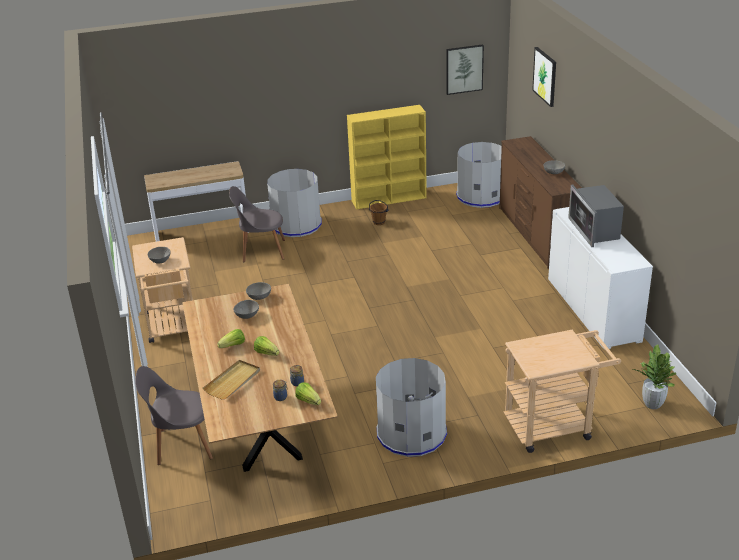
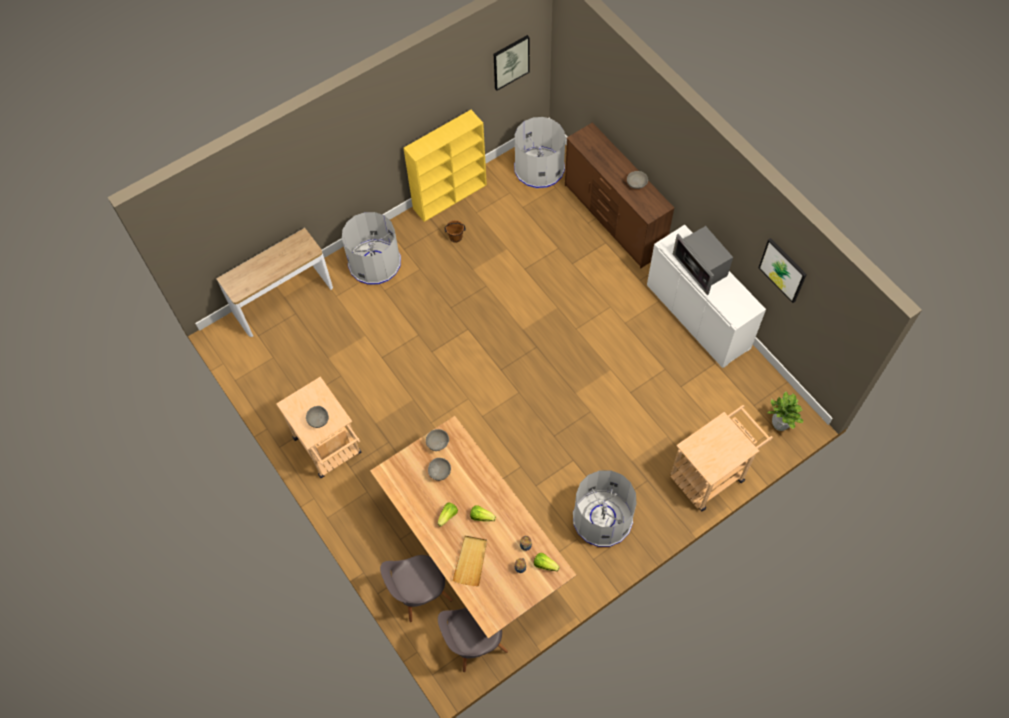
camera: 20 degrees left, 30 degrees up
(261, 251) = (359, 314): grey chair -> grey chair (473, 641)
(545, 76) = (613, 87): picture -> picture (783, 270)

